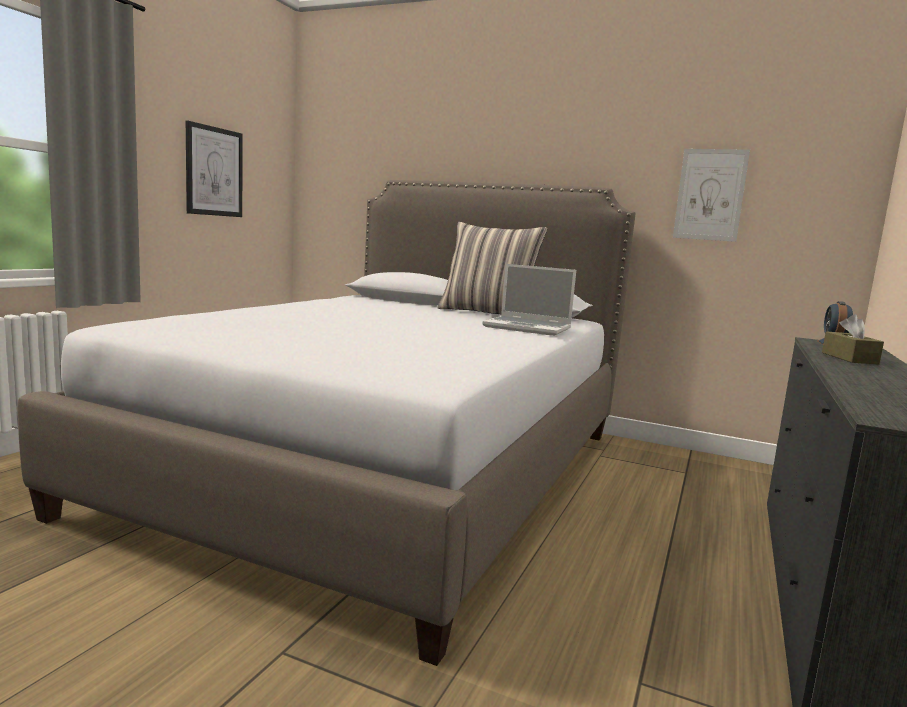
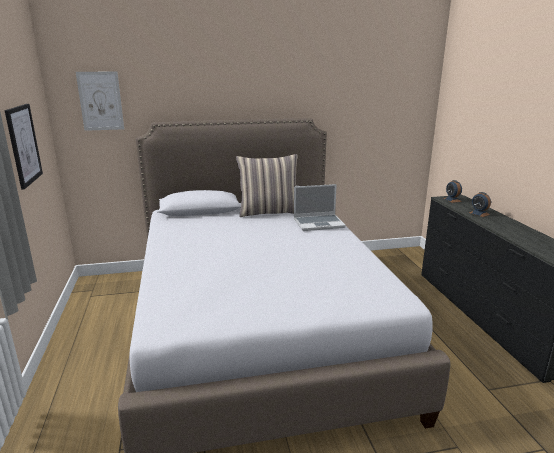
camera: 35 degrees left, 10 degrees up
(710, 195) = (360, 116): picture -> picture (100, 101)
(849, 358) = (479, 213): brown tissue box -> alarm clock

